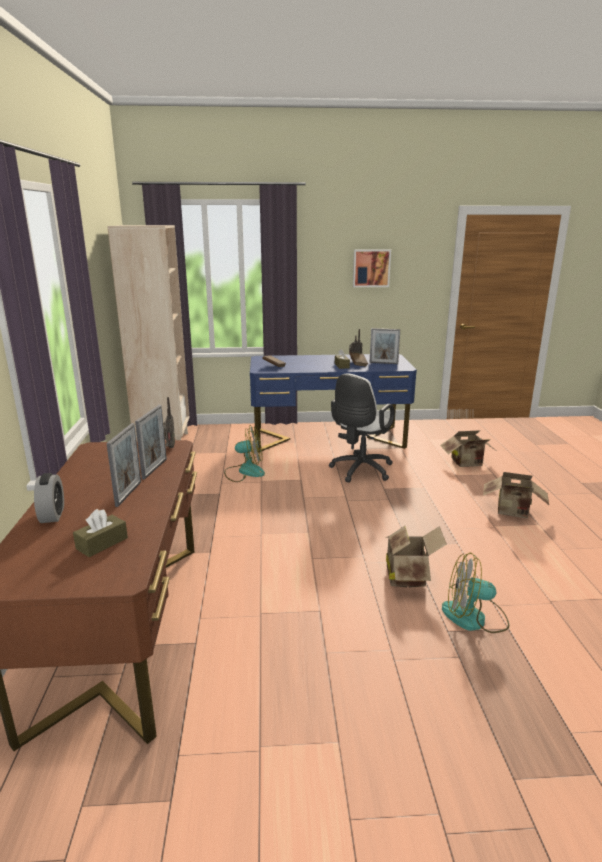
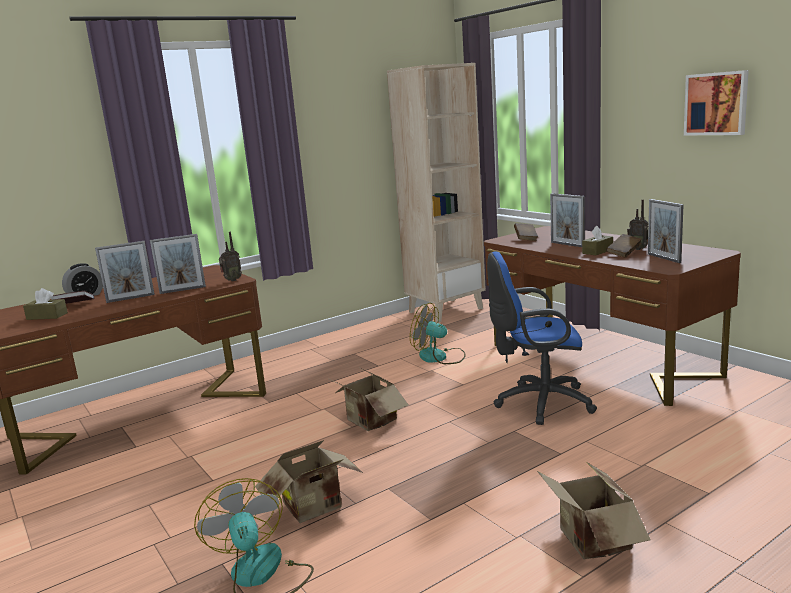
camera: 60 degrees right, 5 degrees down
(83, 524) = (74, 305): none -> book
(245, 471) = (439, 357): fan -> fan turned 150 degrees clockwise
(311, 365) = (567, 244): none -> picture frame
(328, 438) = (599, 359): blue desk -> brown desk
(359, 471) = (538, 403): white office chair -> blue office chair
(468, 463) = (707, 462): cardboard box -> cardboard box (369, 422)

